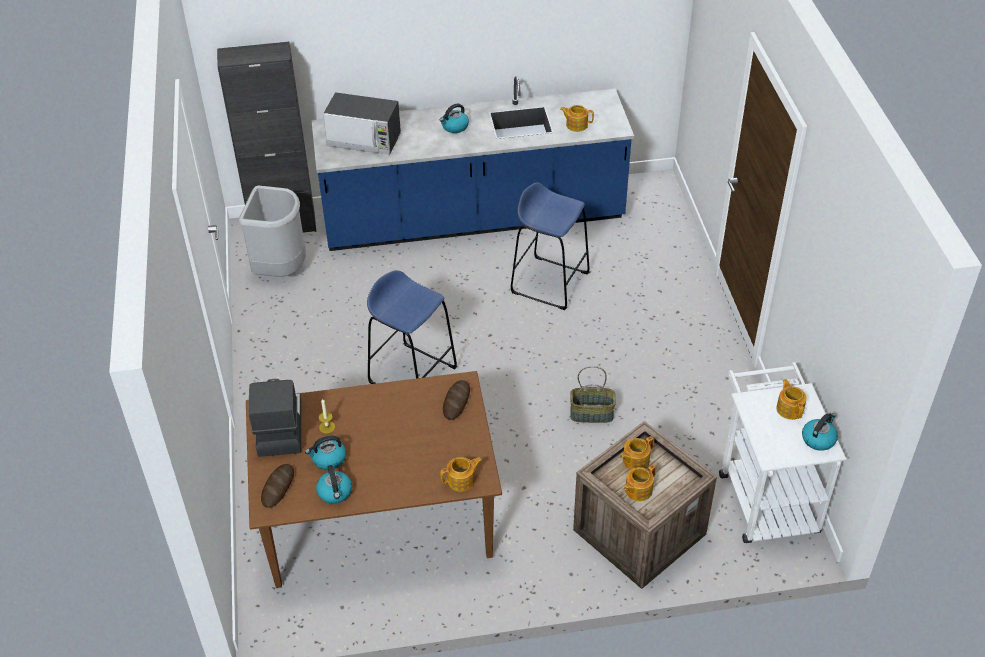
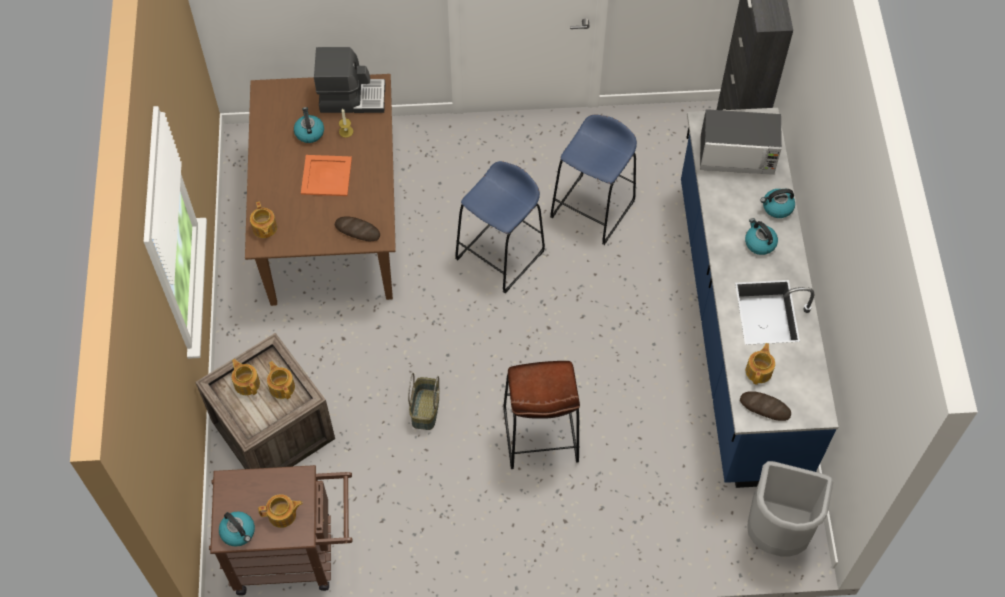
camera: 95 degrees right, 15 degrees up
(278, 487) = (286, 98): bread -> bread (765, 407)
(281, 270) = (663, 145): grey trash can -> grey trash can (776, 532)
(335, 492) = (272, 137): kettle -> kettle (777, 207)
(364, 140) = (737, 155): microwave -> microwave turned 105 degrees counterclockwise
(388, 436) = (327, 176): none -> orange tray
(550, 282) = (624, 394): blue stool -> blue stool (593, 209)
(601, 333) = (540, 435): none -> brown stool
(764, 495) = (294, 554): white cart -> brown cart

